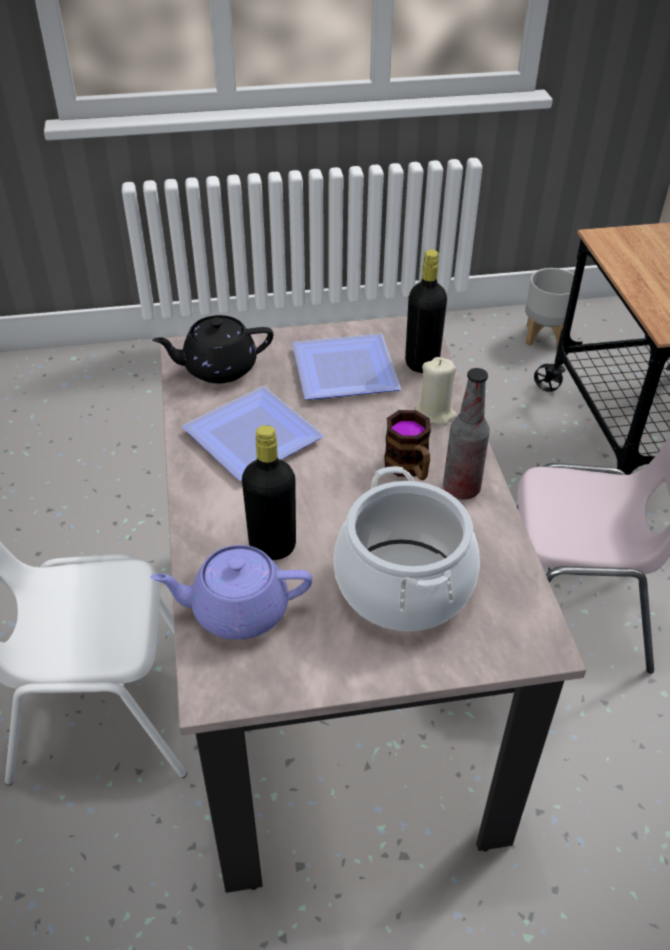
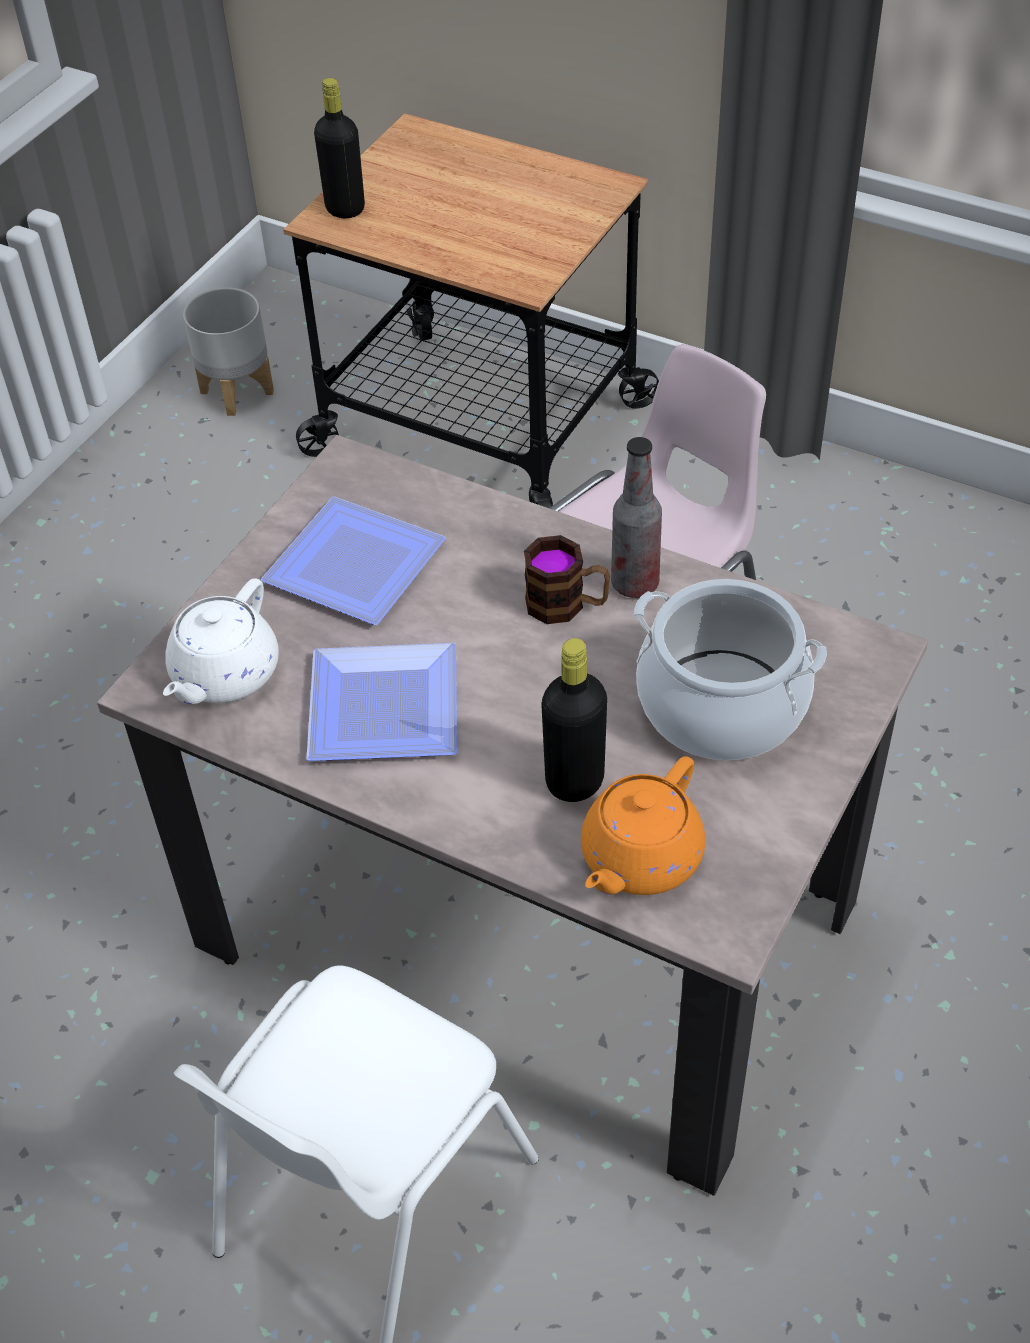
camera: 50 degrees left, 5 degrees up
(218, 368) = (224, 675): black teapot -> white teapot
(237, 610) = (639, 858): purple teapot -> orange teapot
(422, 363) = (412, 495): black bottle -> black bottle (345, 208)
(435, 413) = (504, 534): beige candle -> none

